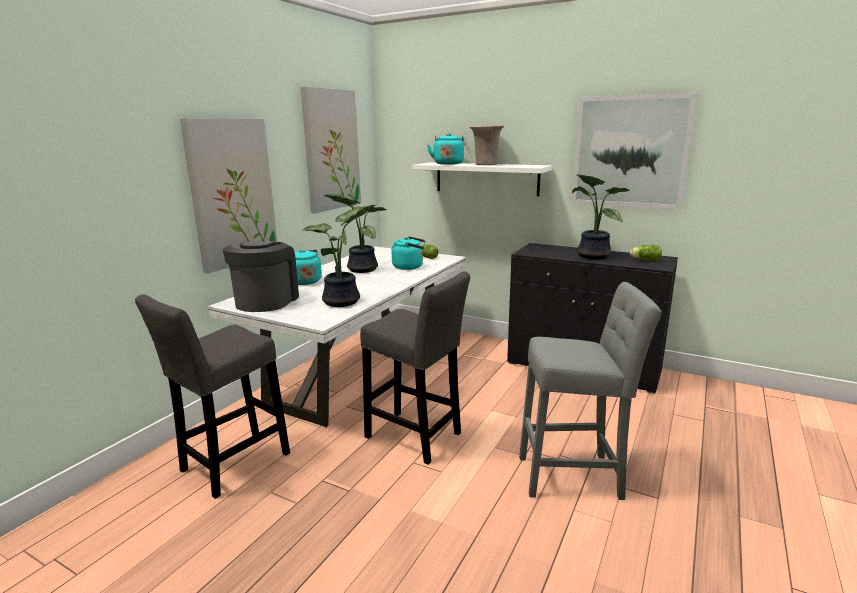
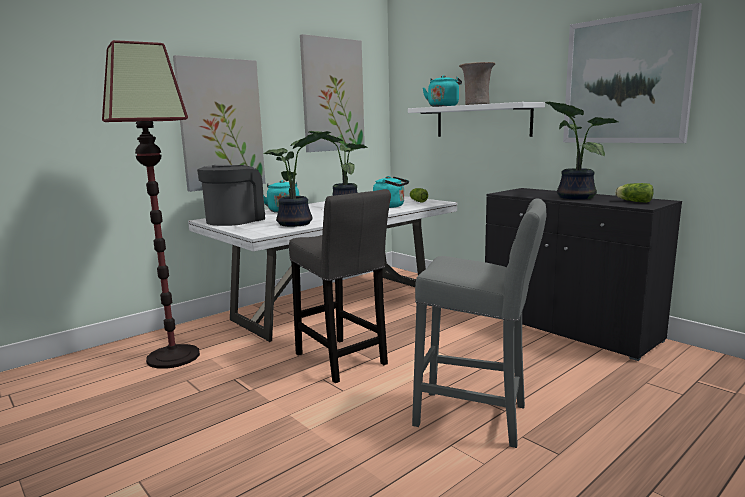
camera: 20 degrees right, 5 degrees down
(231, 465) = (173, 357): grey stool -> floor lamp

